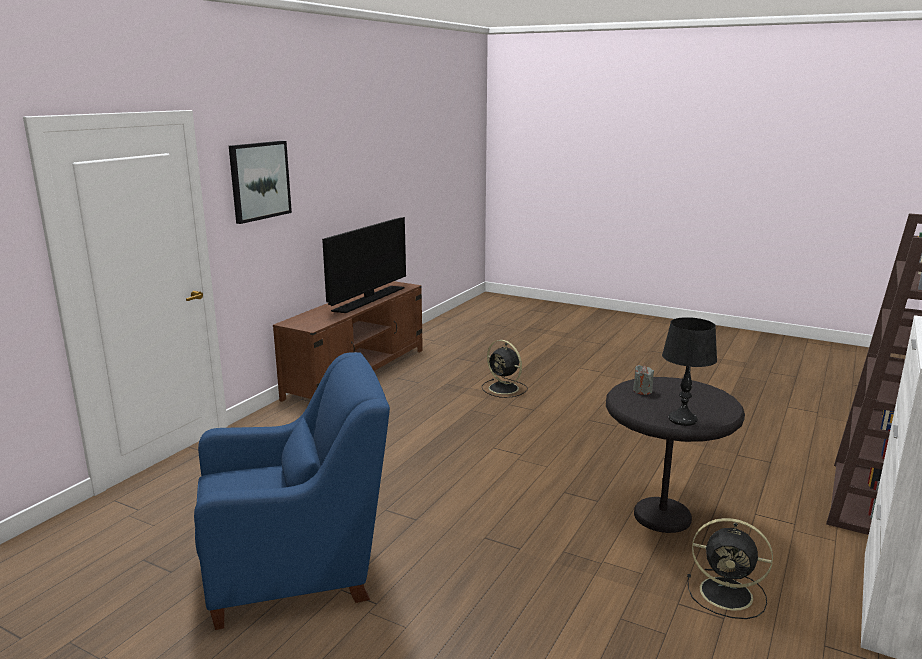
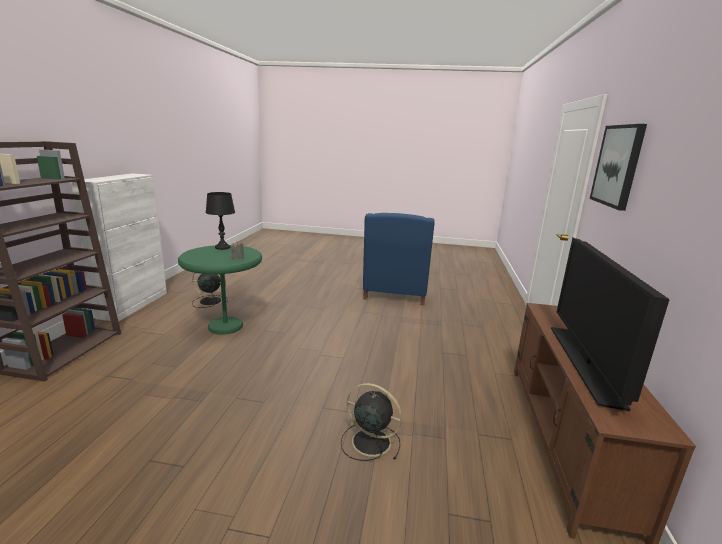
camera: 160 degrees right, 0 degrees up
(298, 568) = (395, 292): blue armchair -> blue armchair turned 45 degrees counterclockwise
(662, 516) = (225, 326): black side table -> green side table

